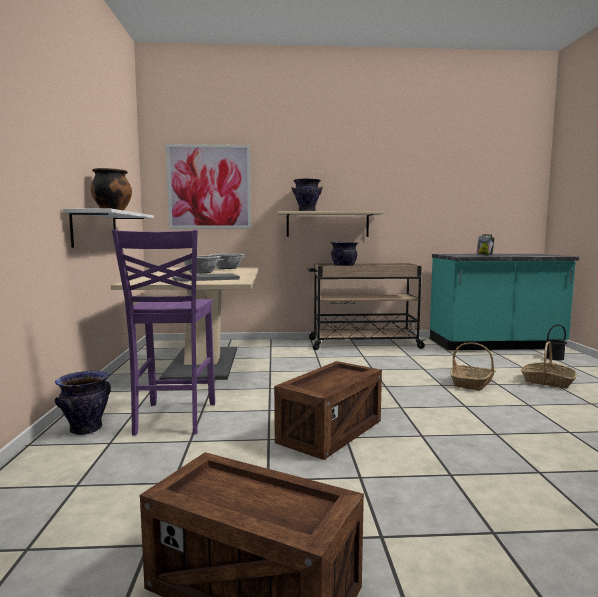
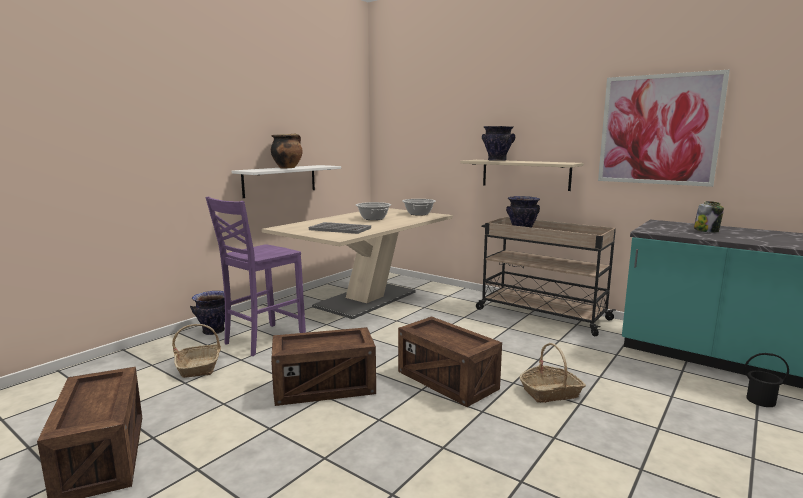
camera: 40 degrees right, 5 degrees up
(209, 187) = (418, 133): picture -> picture (658, 130)
(403, 397) = (447, 381): none -> crate
(547, 382) = (654, 424): basket -> basket (199, 367)

